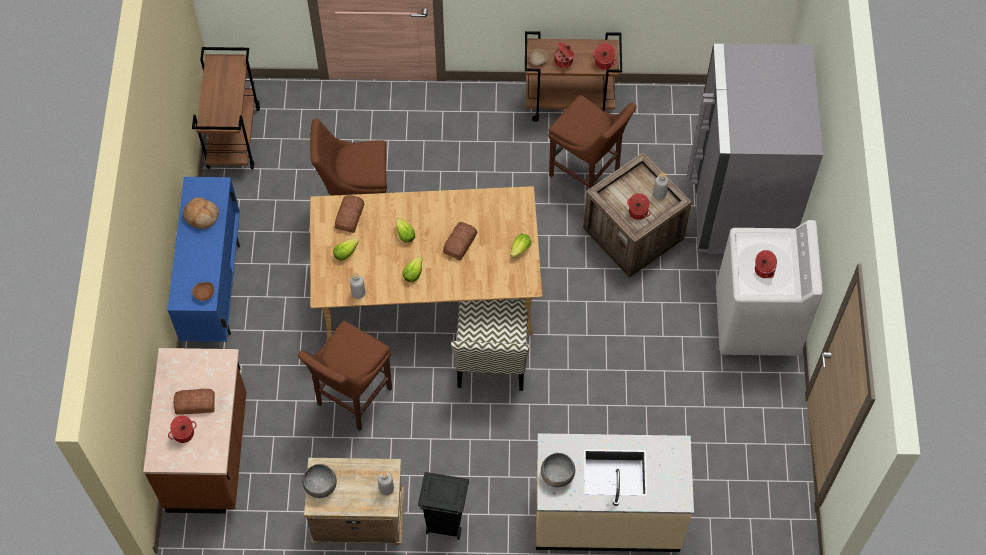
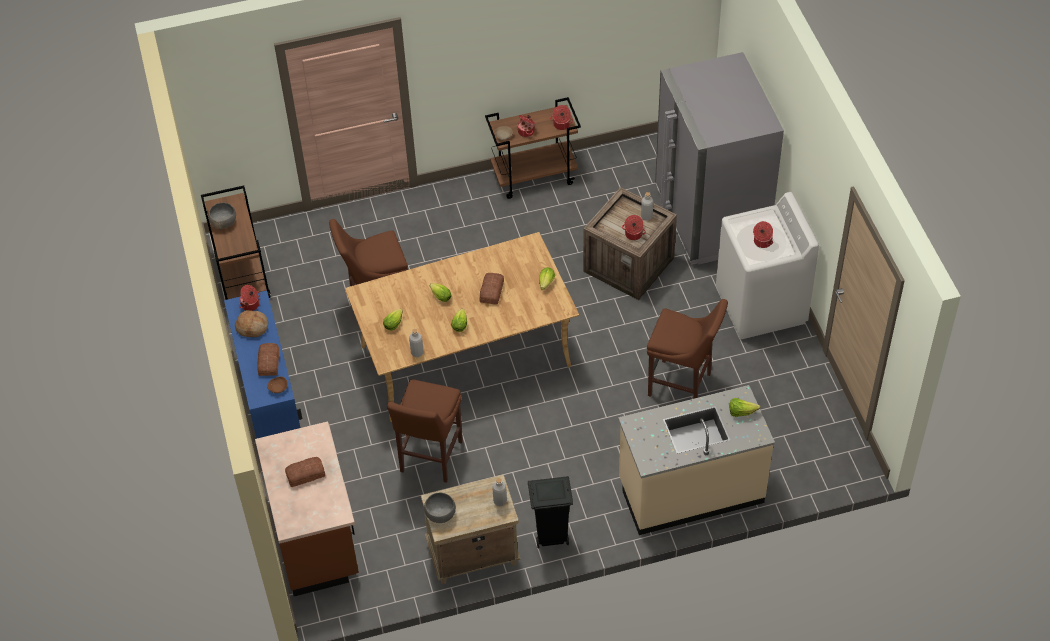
camera: 15 degrees left, 10 degrees down
(184, 434) = (304, 501): cooking pot -> cooking pot (250, 305)
(350, 216) = (386, 294): bread -> bread (269, 362)
(492, 358) = (542, 393): chair -> none
(557, 475) = (647, 445): grey bowl -> grey bowl (223, 223)
(587, 175) = (571, 229): brown stool -> brown stool (682, 386)
(670, 466) = (741, 412): none -> lettuce

